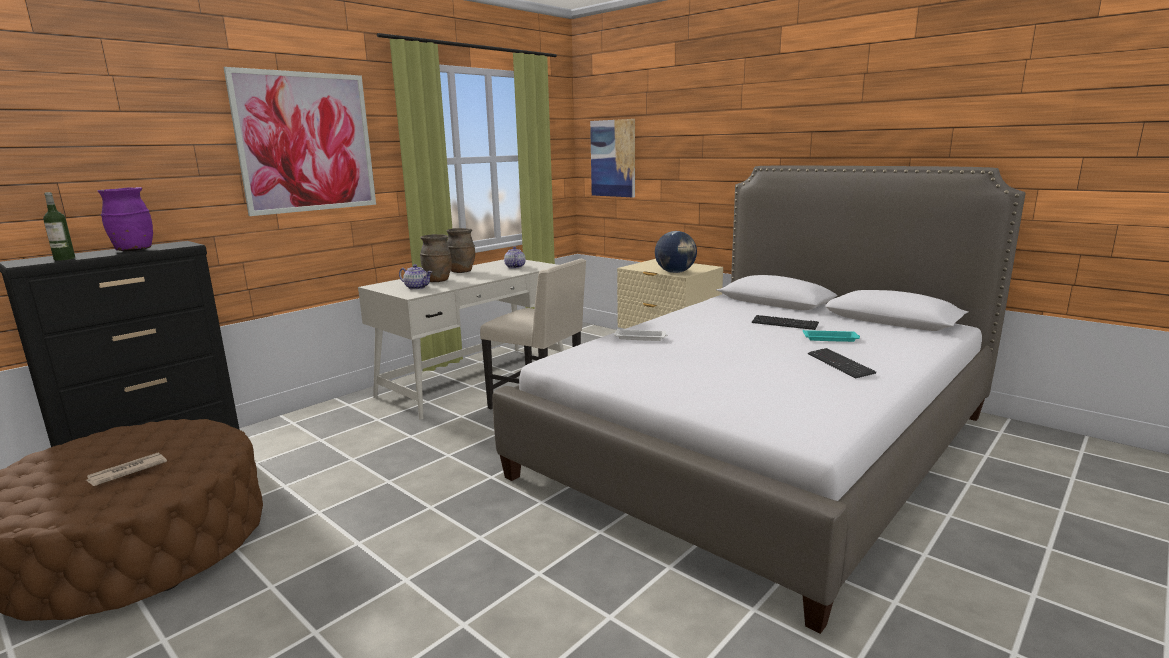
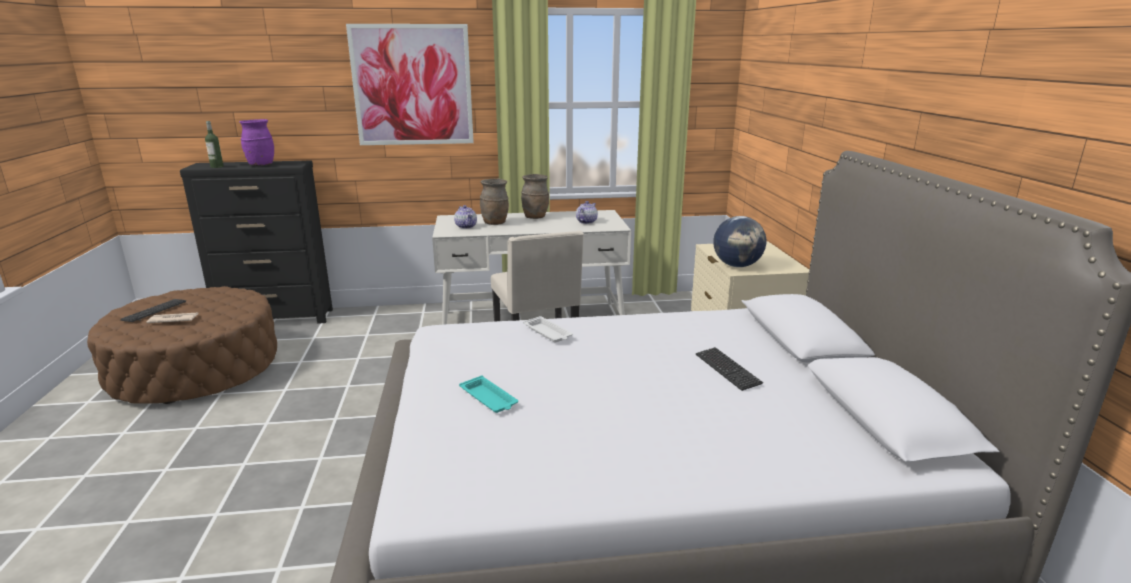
camera: 40 degrees right, 5 degrees up
(613, 158) = (758, 112): picture -> none
(831, 339) = (729, 409): turquoise tray -> turquoise tray (489, 399)
(840, 364) = (648, 444): keyboard -> keyboard (154, 311)

